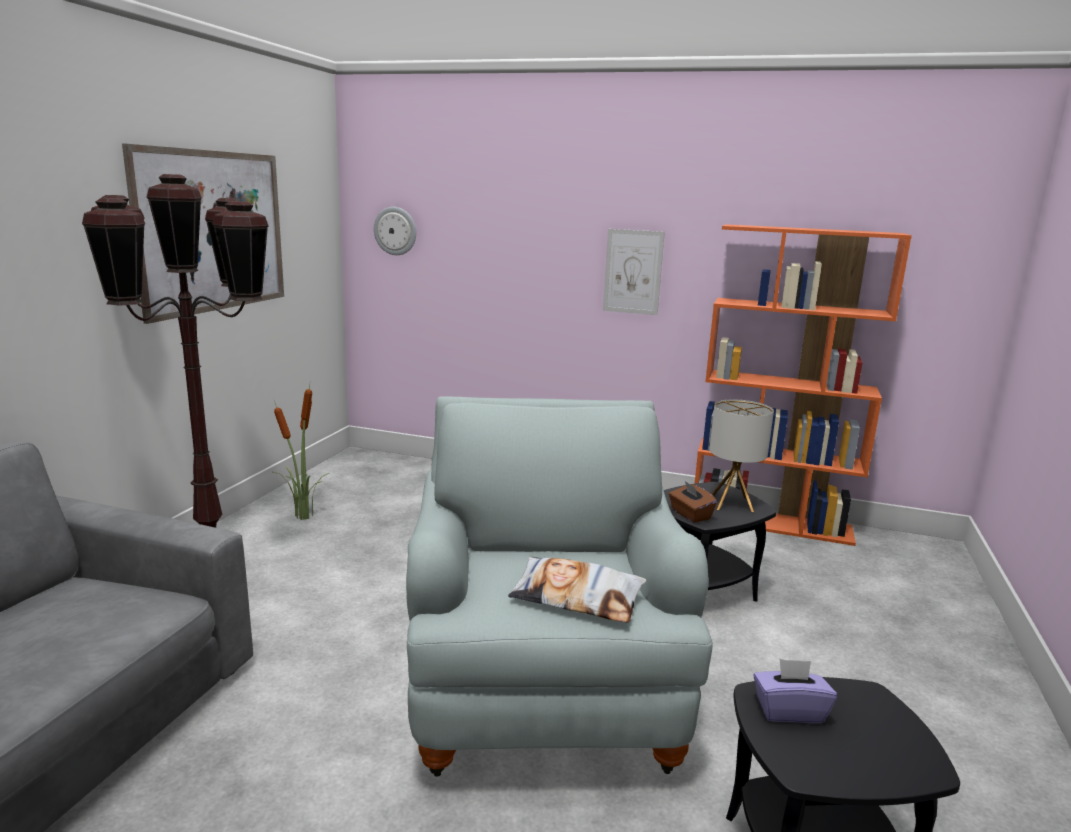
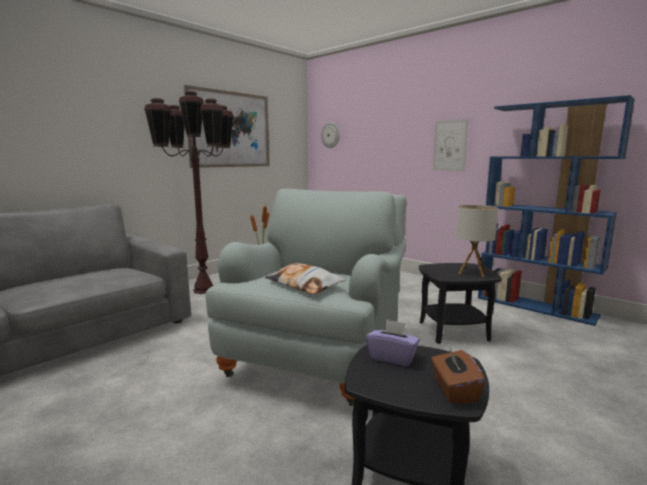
camera: 25 degrees right, 5 degrees down
(690, 515) = (437, 274): brown tissue box -> brown tissue box (454, 390)
(771, 523) = (536, 306): orange bookcase -> blue bookcase

